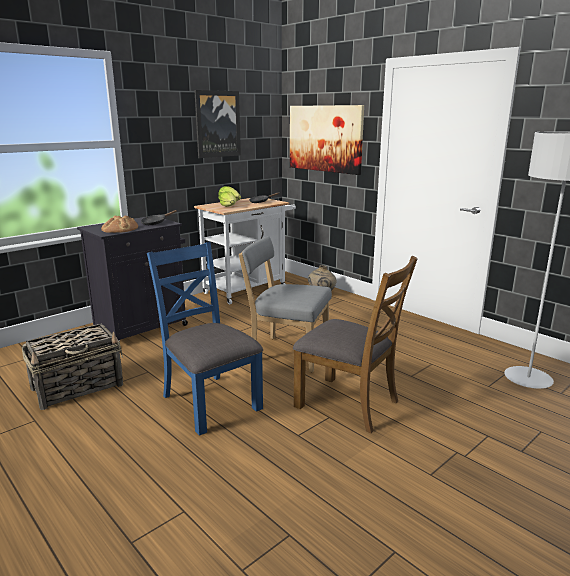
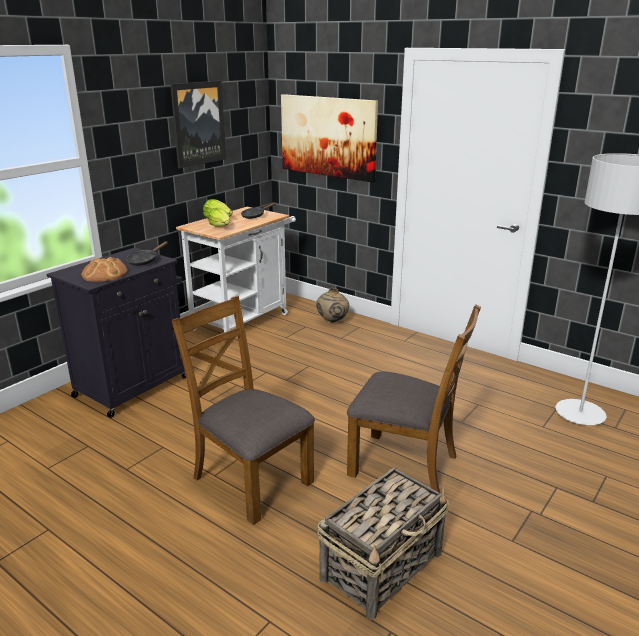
camera: 10 degrees left, 5 degrees up
(78, 387) = (85, 477): basket -> basket (382, 565)
(210, 402) = (250, 480): blue chair -> brown chair
(286, 353) = (317, 405): grey chair -> none

